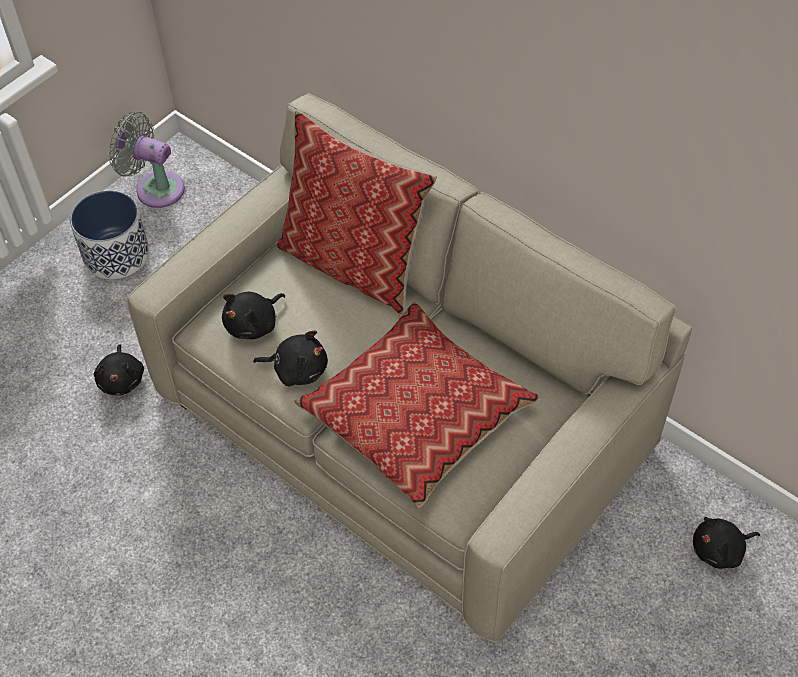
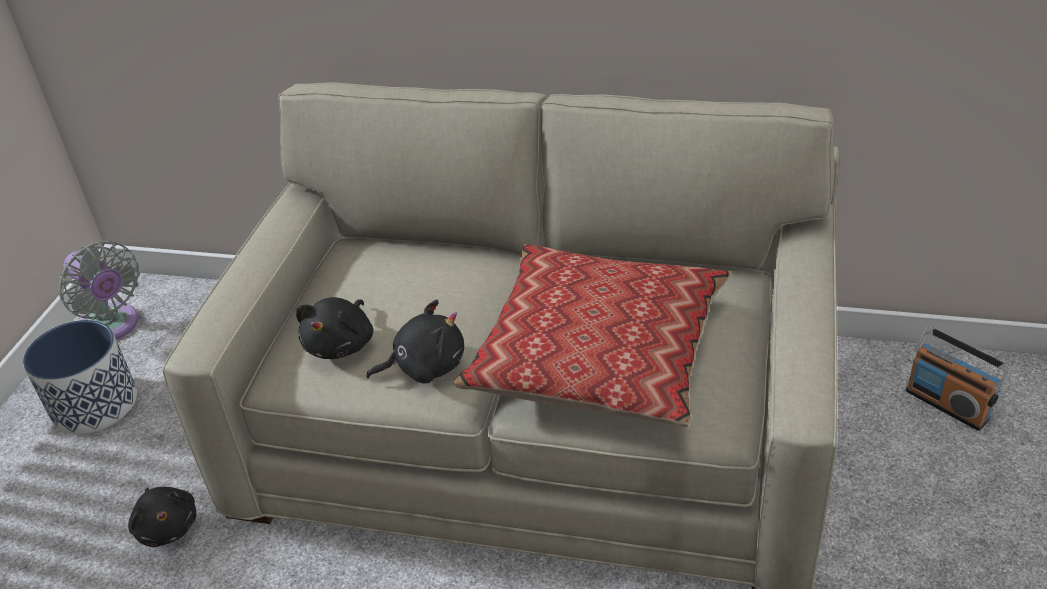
camera: 25 degrees left, 15 degrees down
(155, 188) = (112, 327): grey fan -> grey fan turned 135 degrees counterclockwise
(354, 263) = (423, 251): pillow -> none
(720, 550) = (947, 404): black plush toy -> radio

